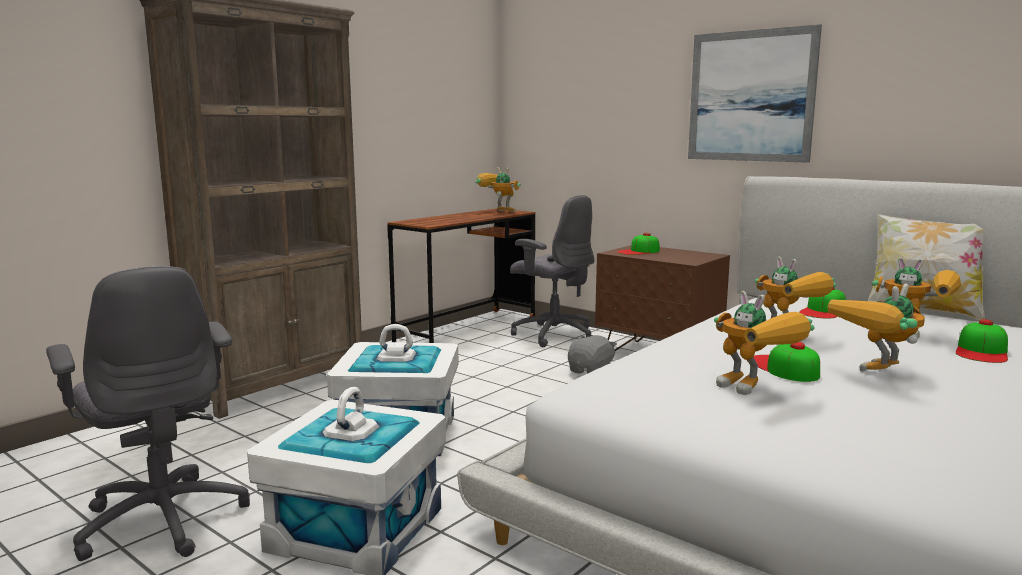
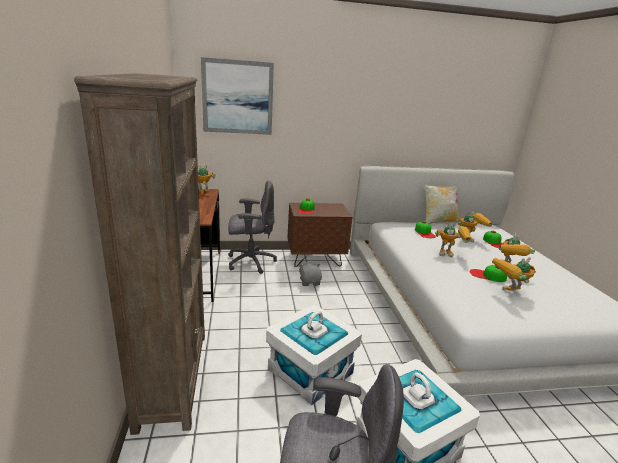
camera: 50 degrees left, 10 degrees up
(750, 96) = (353, 124): picture -> picture (237, 97)
(757, 390) = (509, 293): toy robot -> toy robot turned 150 degrees clockwise

